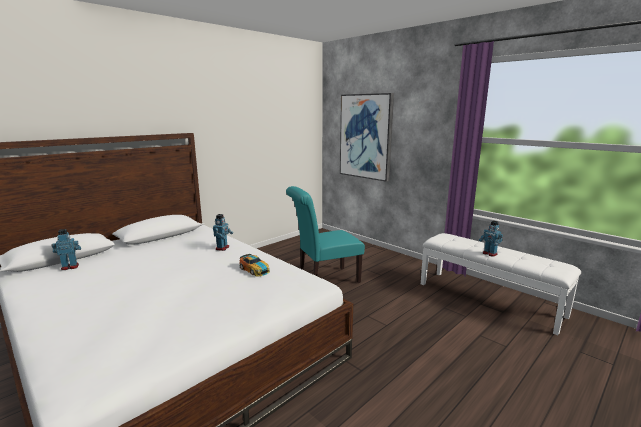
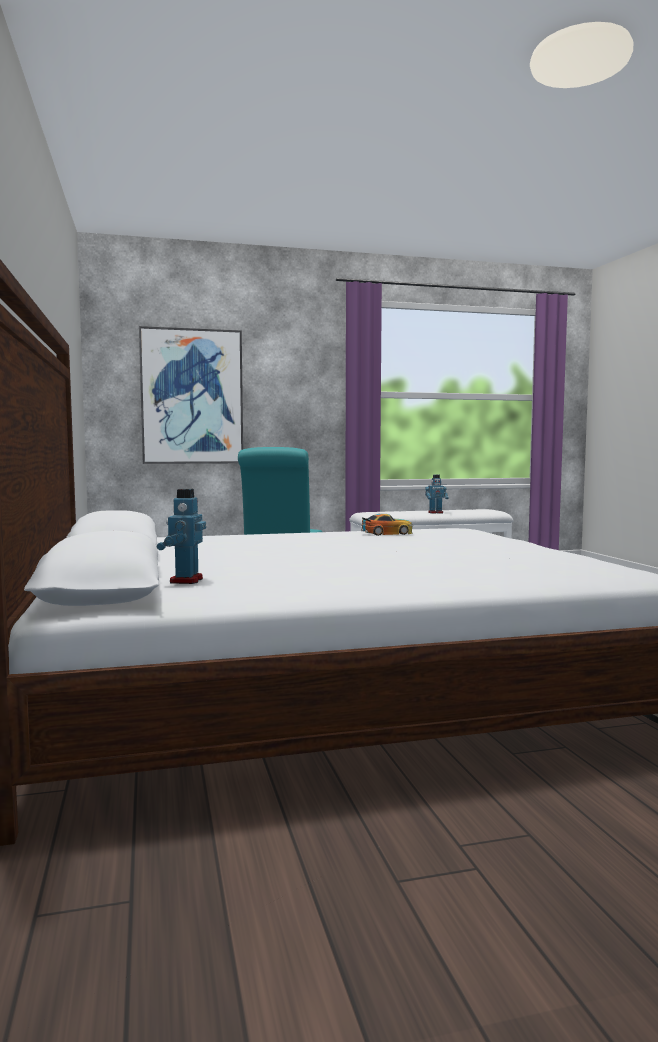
camera: 60 degrees left, 10 degrees down
(222, 248) = (272, 536): toy robot -> none

